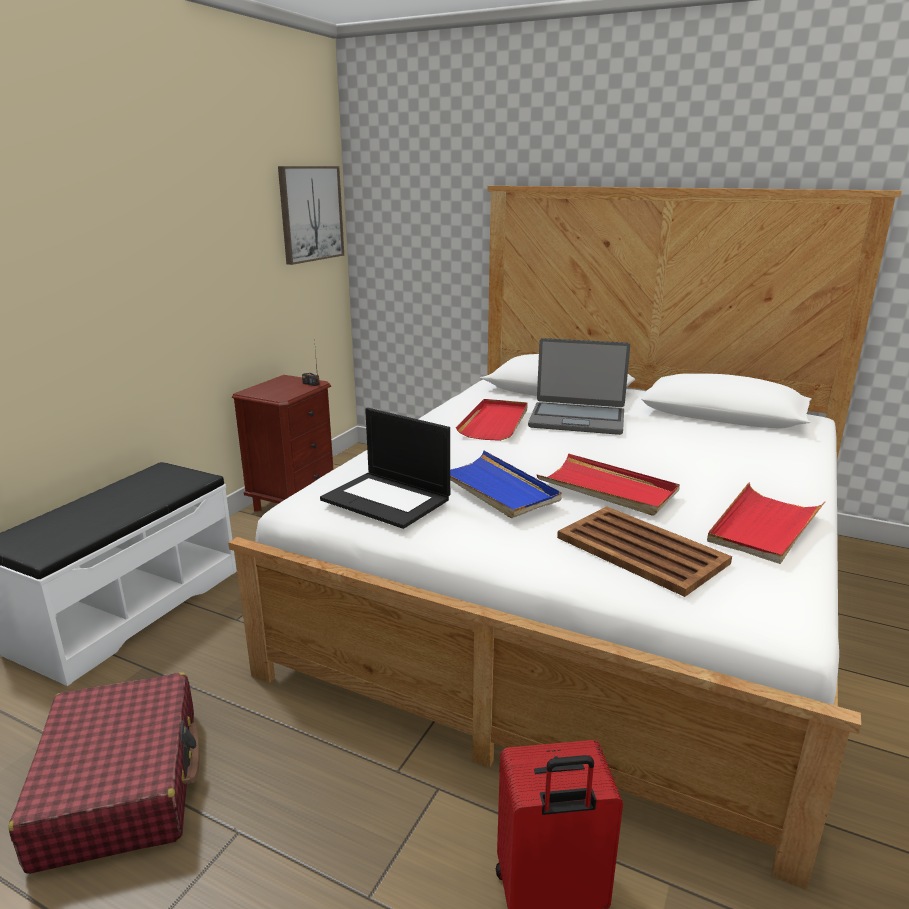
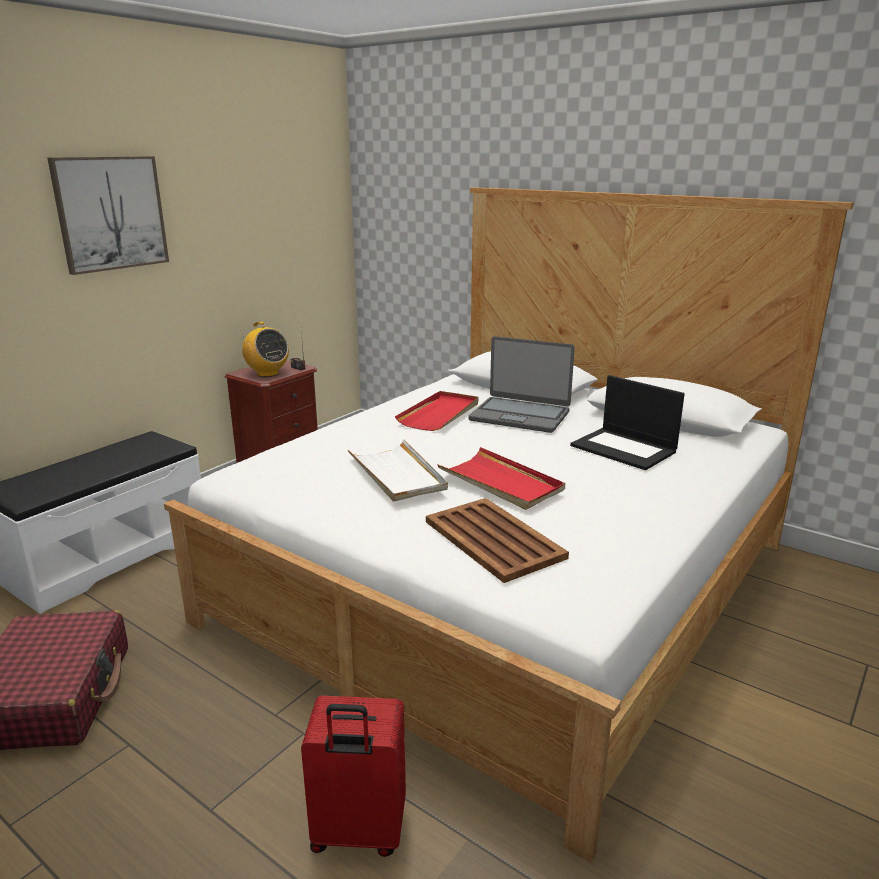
camera: 10 degrees right, 0 degrees up
(280, 391) = (267, 373): none -> radio
(310, 213) = (313, 211): picture -> picture (110, 213)
(387, 499) = (297, 477): laptop -> laptop (624, 449)
(495, 488) = (397, 474): blue tray -> white tray
(763, 527) = (625, 529): red tray -> none

